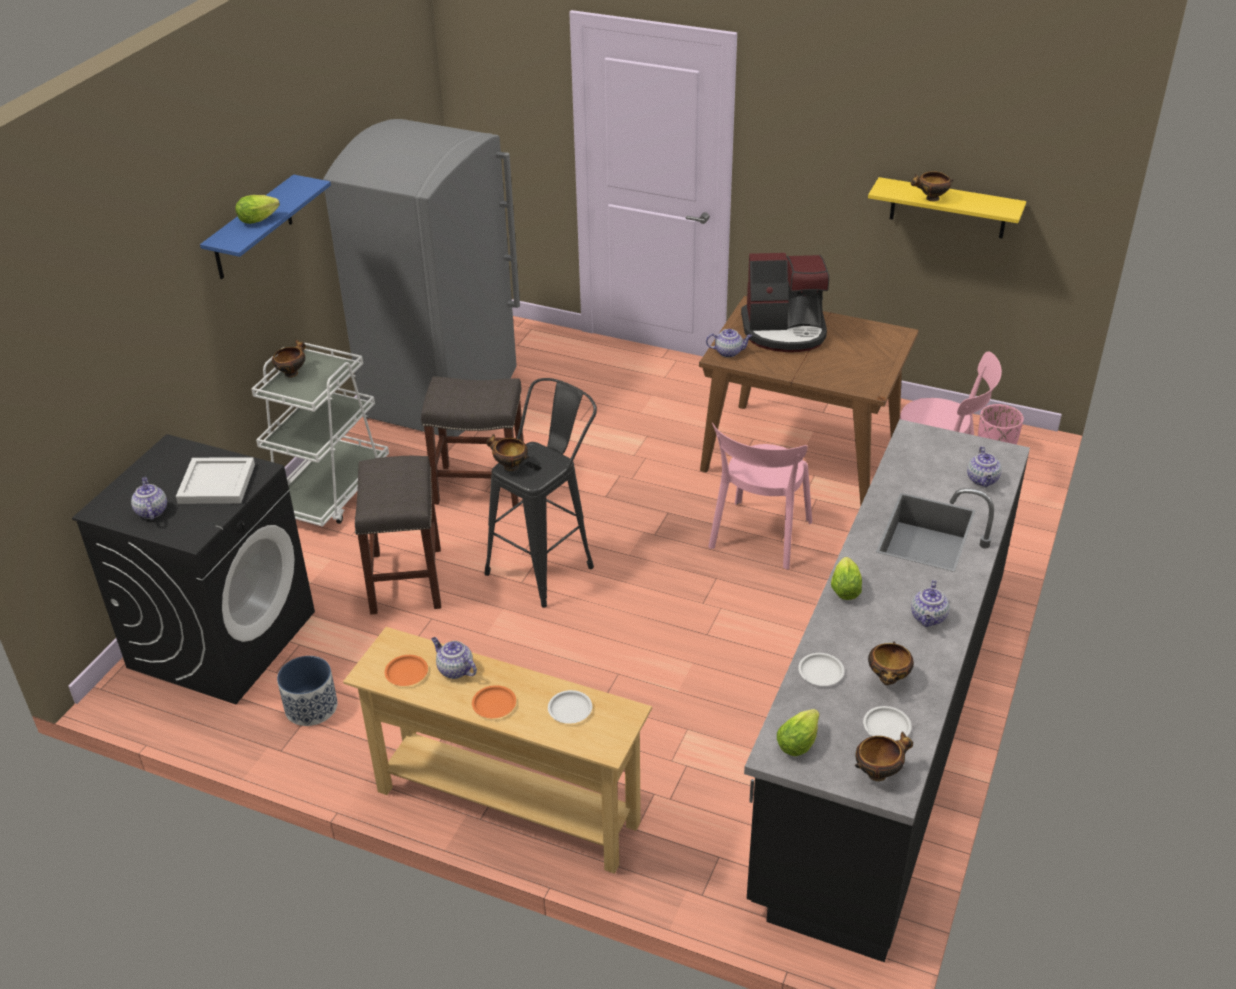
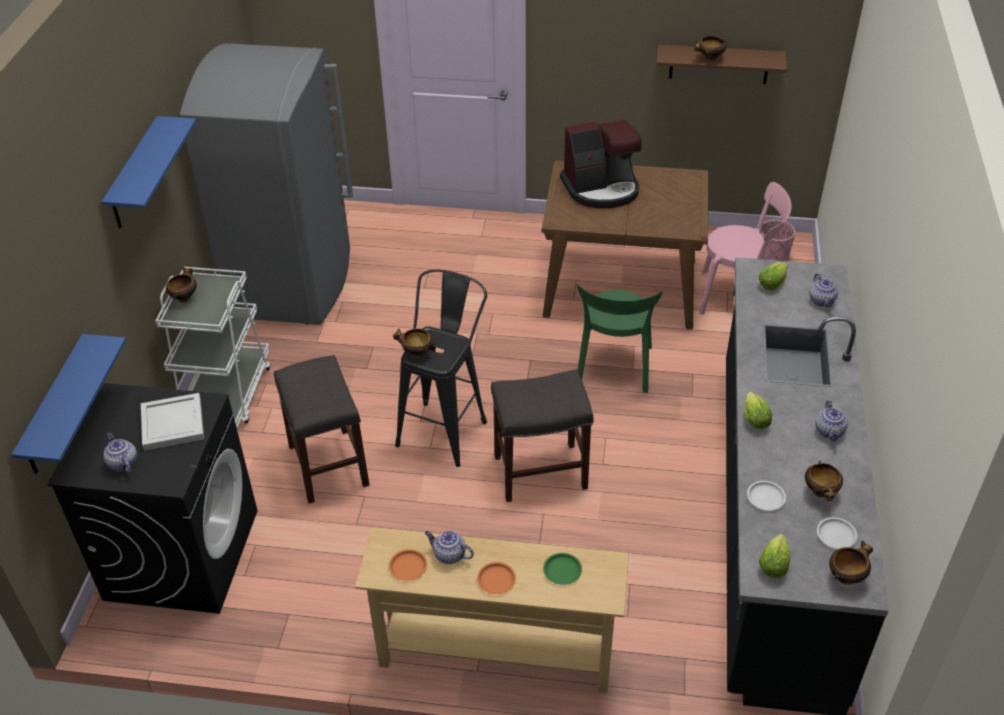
camera: 15 degrees left, 5 degrees up
(100, 443) = (55, 408): none -> blue shelf
(260, 219) = (148, 167): lettuce -> lettuce (773, 283)
(311, 707) = (289, 601): planter -> none
(478, 486) = (358, 365): grey stool -> grey stool (539, 473)
(570, 709) = (562, 570): white plate -> green plate
(729, 352) = (563, 215): teapot -> none
(759, 538) = (613, 369): pink chair -> green chair
(948, 208) = (719, 64): yellow shelf -> brown shelf

